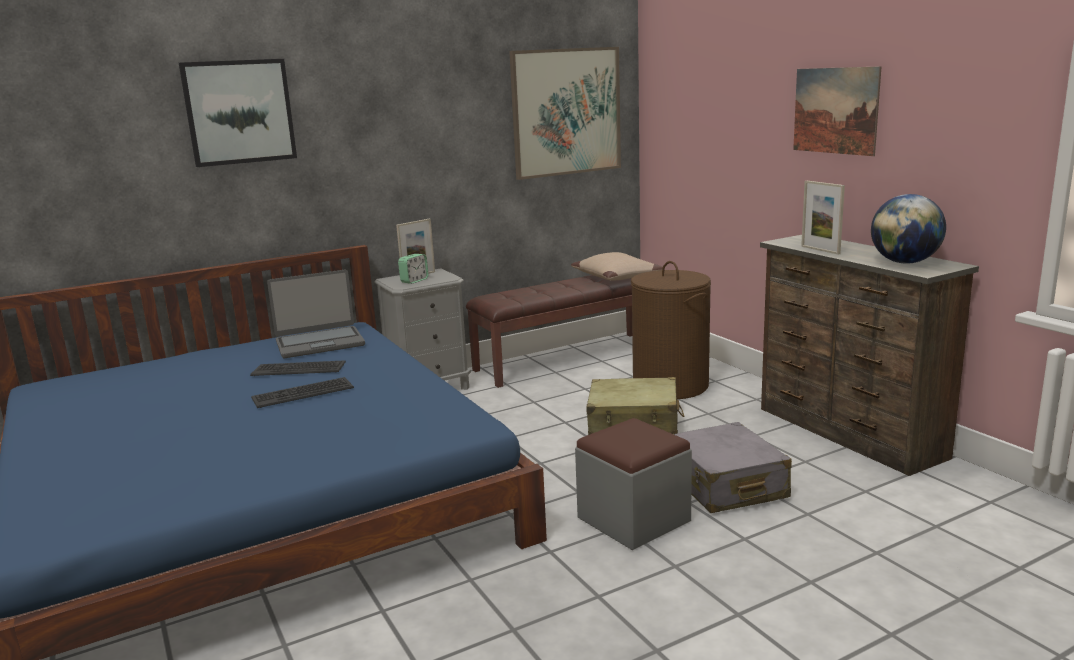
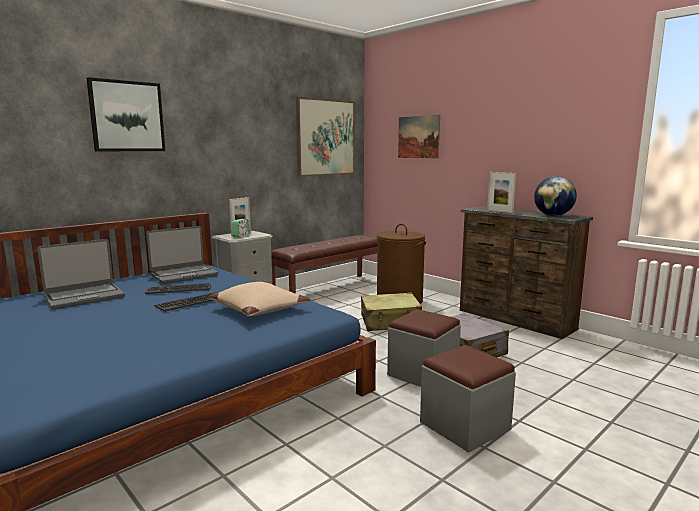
camera: 15 degrees left, 5 degrees down
(176, 376) = (84, 297): none -> laptop
(617, 277) = (356, 238): beige pillow -> beige pillow (259, 309)
(647, 613) = (464, 426): none -> grey ottoman
(835, 110) = (499, 134): picture -> picture (418, 137)

